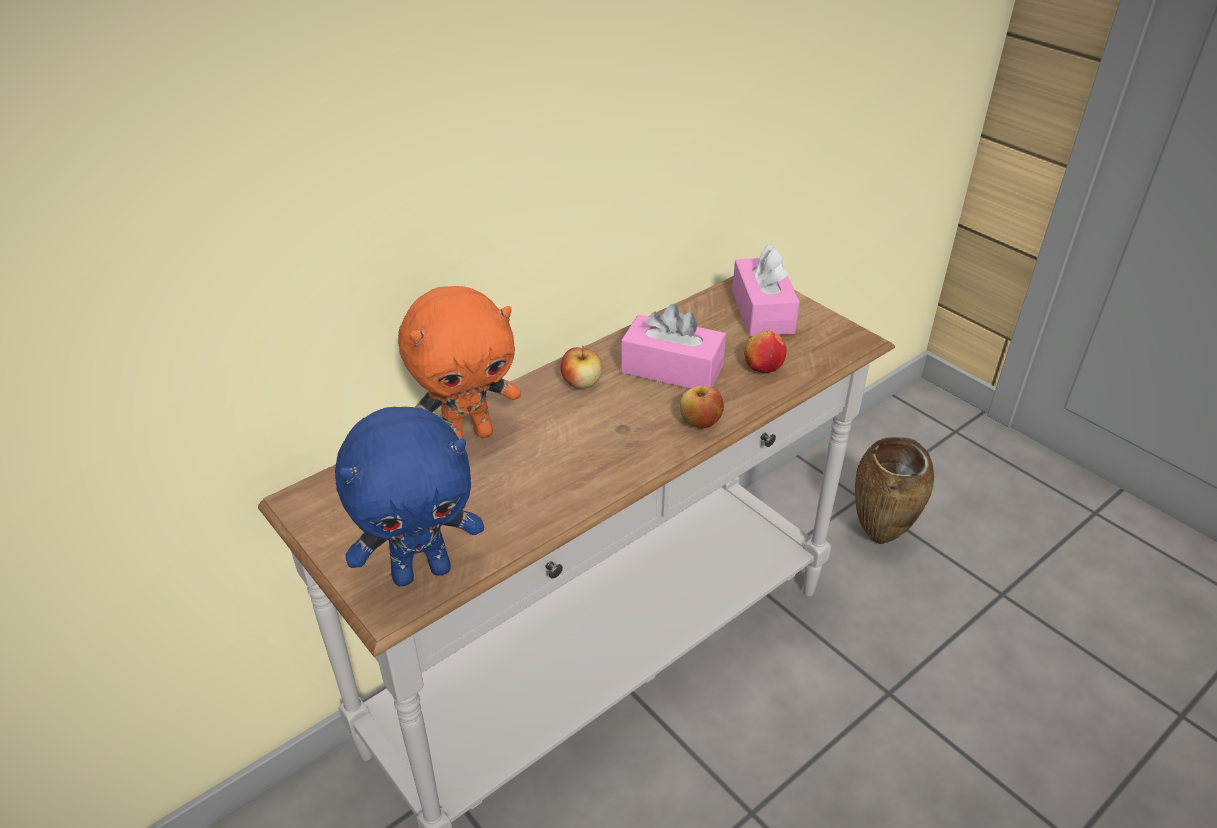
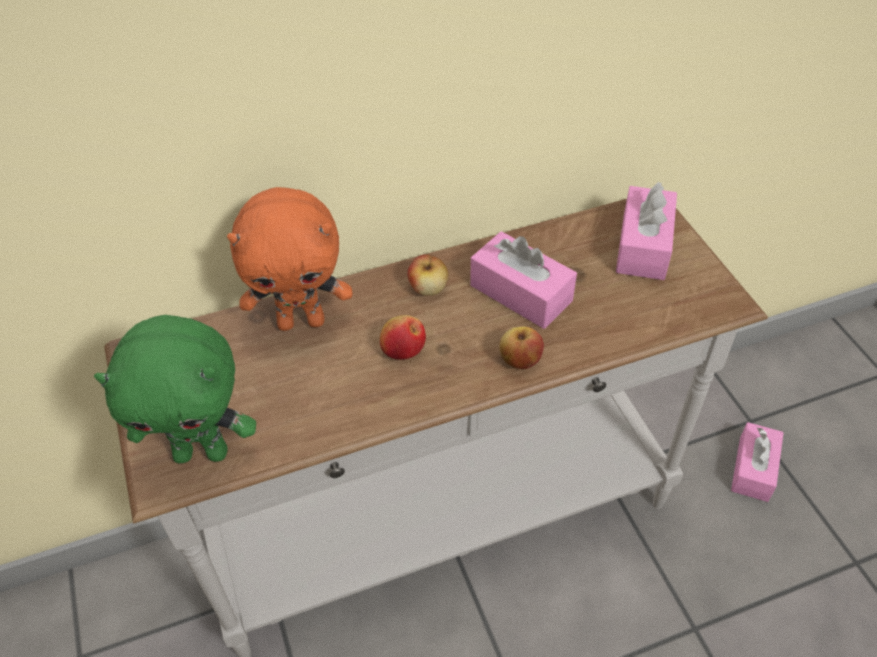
camera: 20 degrees right, 10 degrees up
(422, 571) = (202, 452): blue plush toy -> green plush toy
(763, 366) = (612, 311): apple -> apple (403, 349)
(880, 538) = (753, 469): brown vase -> pink tissue box

